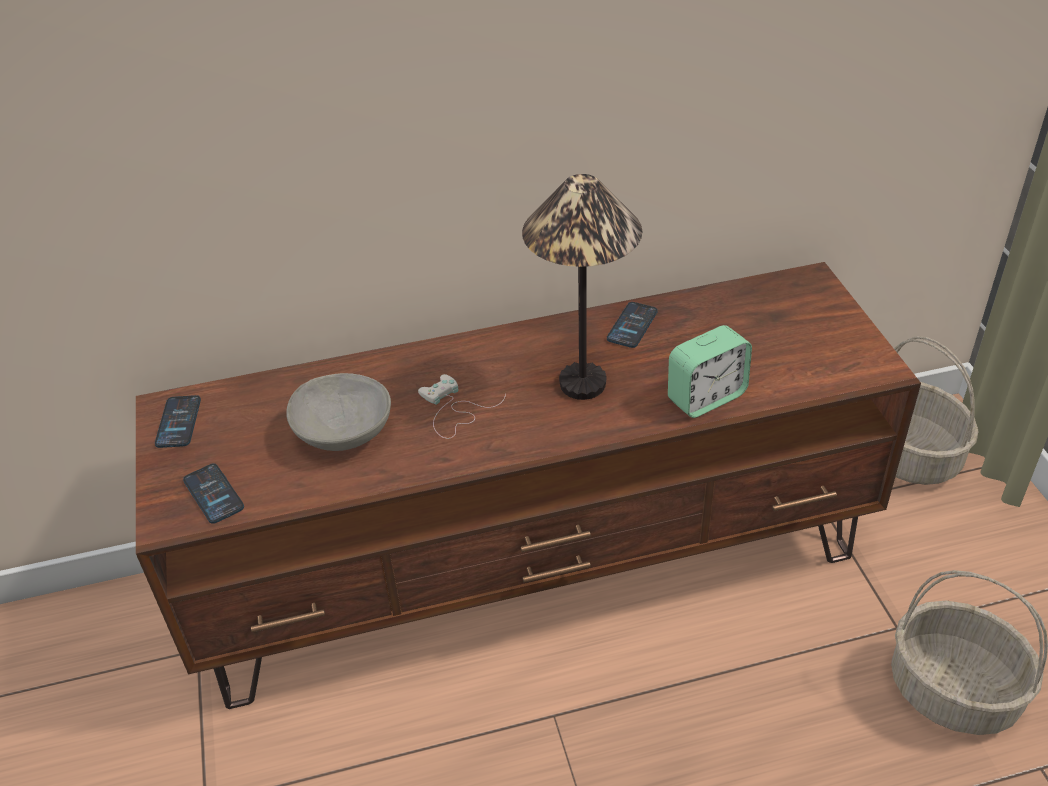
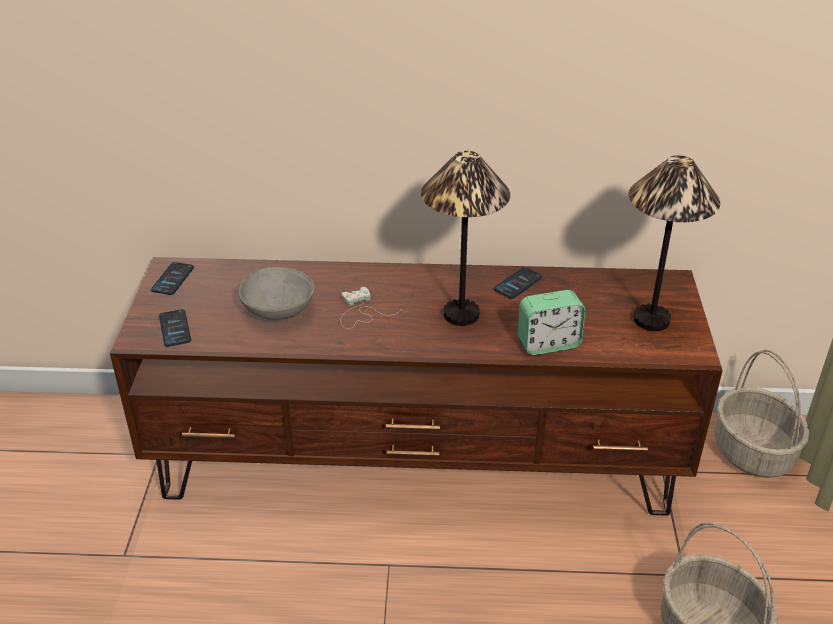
camera: 15 degrees right, 5 degrees down
(810, 337) = (650, 319): none -> table lamp

